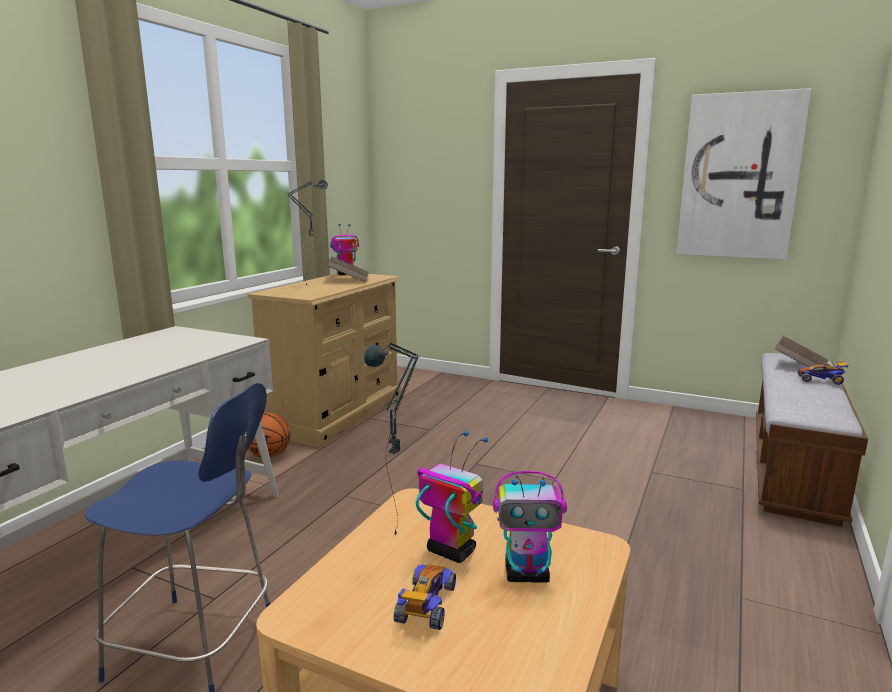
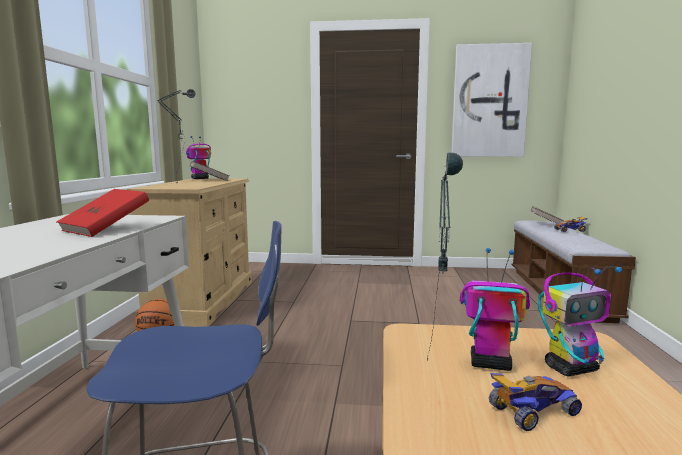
camera: 20 degrees left, 5 degrees down
(178, 355) = (106, 229): none -> red book
(426, 607) = (532, 412): toy car -> toy car turned 75 degrees clockwise

